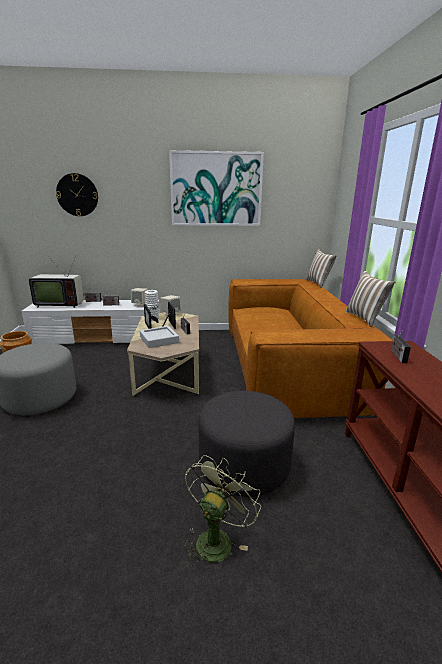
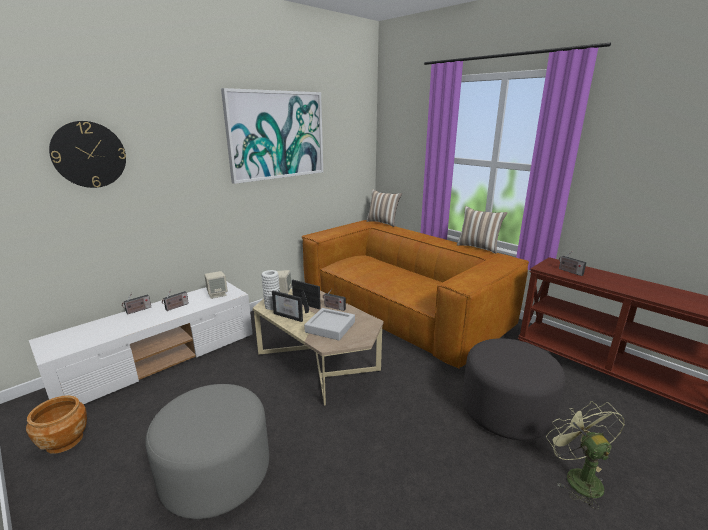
camera: 40 degrees left, 0 degrees up
(60, 304) = (91, 332): television -> none

